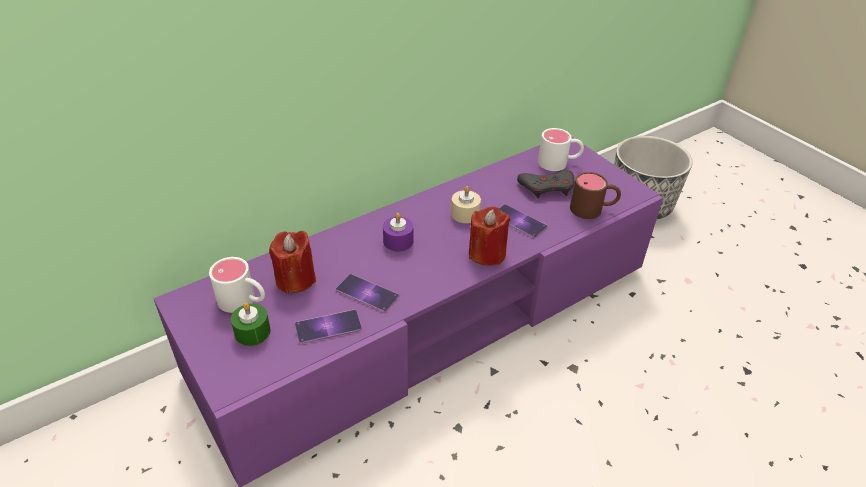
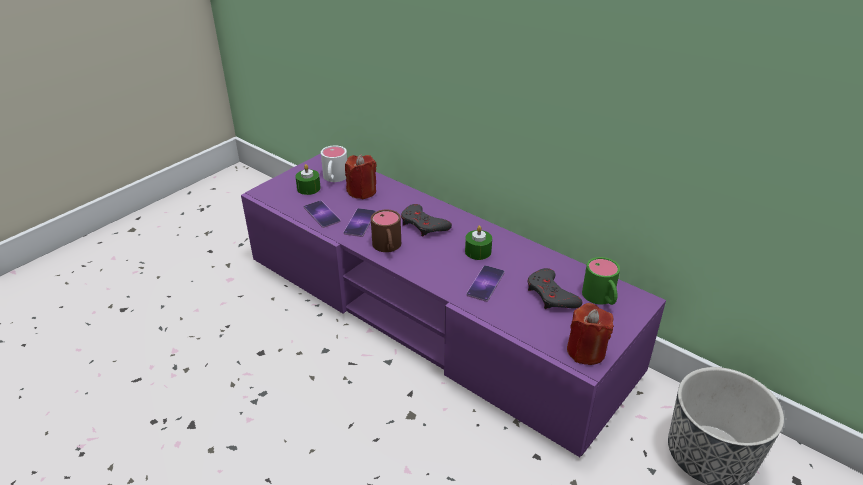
camera: 75 degrees right, 5 degrees down
(398, 241) = (424, 225): purple candle -> grey game controller
(465, 214) = (478, 251): beige candle -> green candle
(487, 253) = (431, 271): red candle -> red candle (586, 351)
(559, 163) = (601, 299): white mug -> green mug
(593, 209) = (534, 330): brown mug -> brown mug (387, 247)

